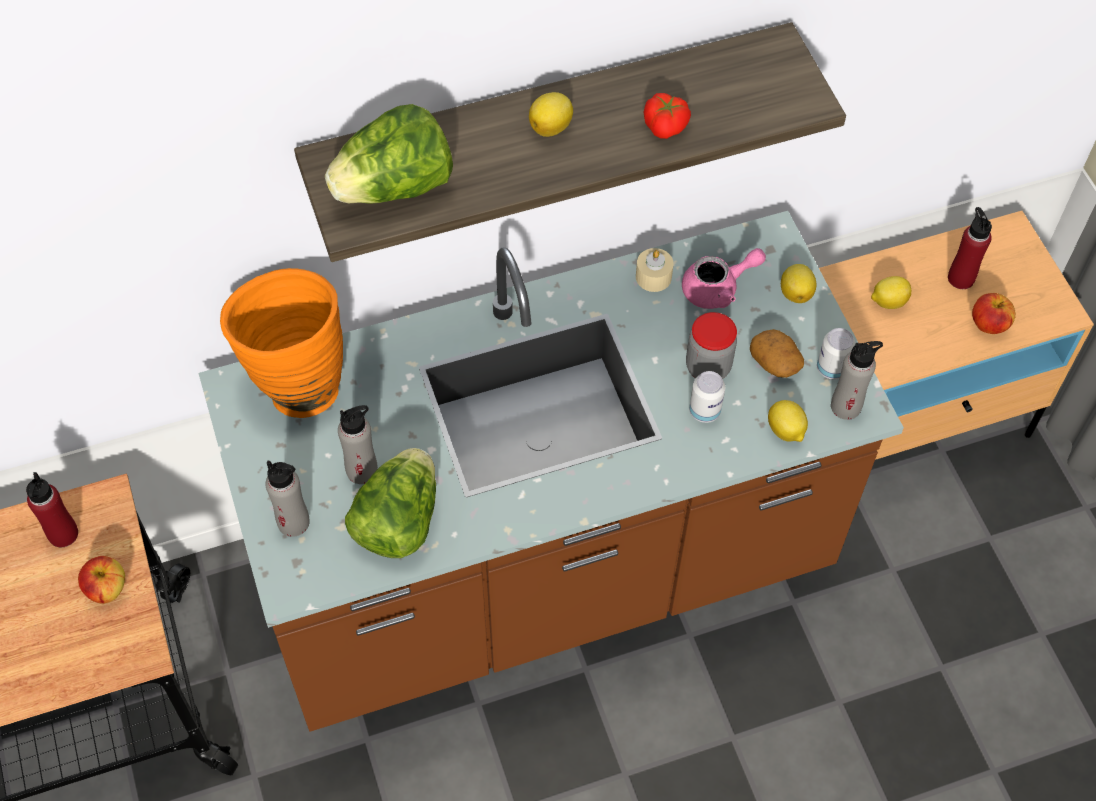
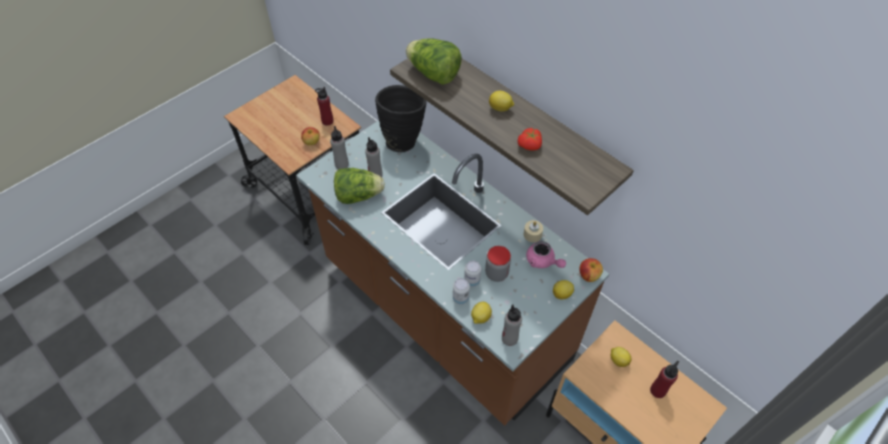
camera: 65 degrees right, 5 degrees down
(295, 383) = (403, 139): orange vase -> black vase
(775, 362) = (516, 300): potato -> none
(831, 368) = (528, 324): can -> can (460, 298)
(988, 324) = (637, 414): apple -> apple (588, 276)

